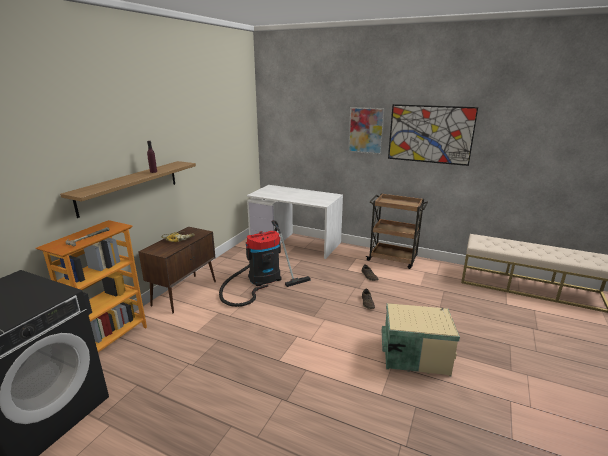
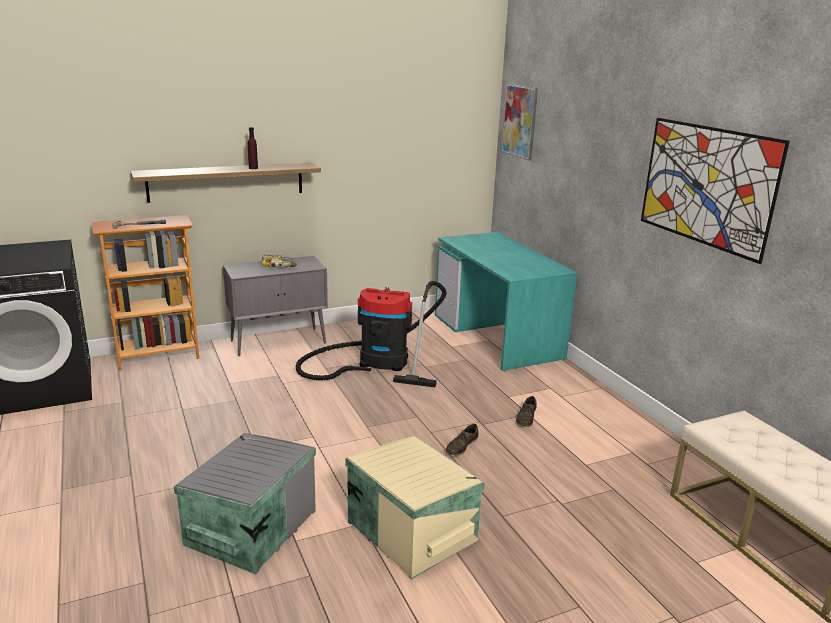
camera: 40 degrees right, 0 degrees up
(185, 293) = (279, 341): brown cabinet -> grey cabinet
(296, 243) = (497, 336): white desk -> turquoise desk
(350, 405) = (249, 527): none -> grey storage box
(366, 130) = (618, 162): picture -> picture (519, 121)
(393, 259) = (611, 413): brown cart -> none

